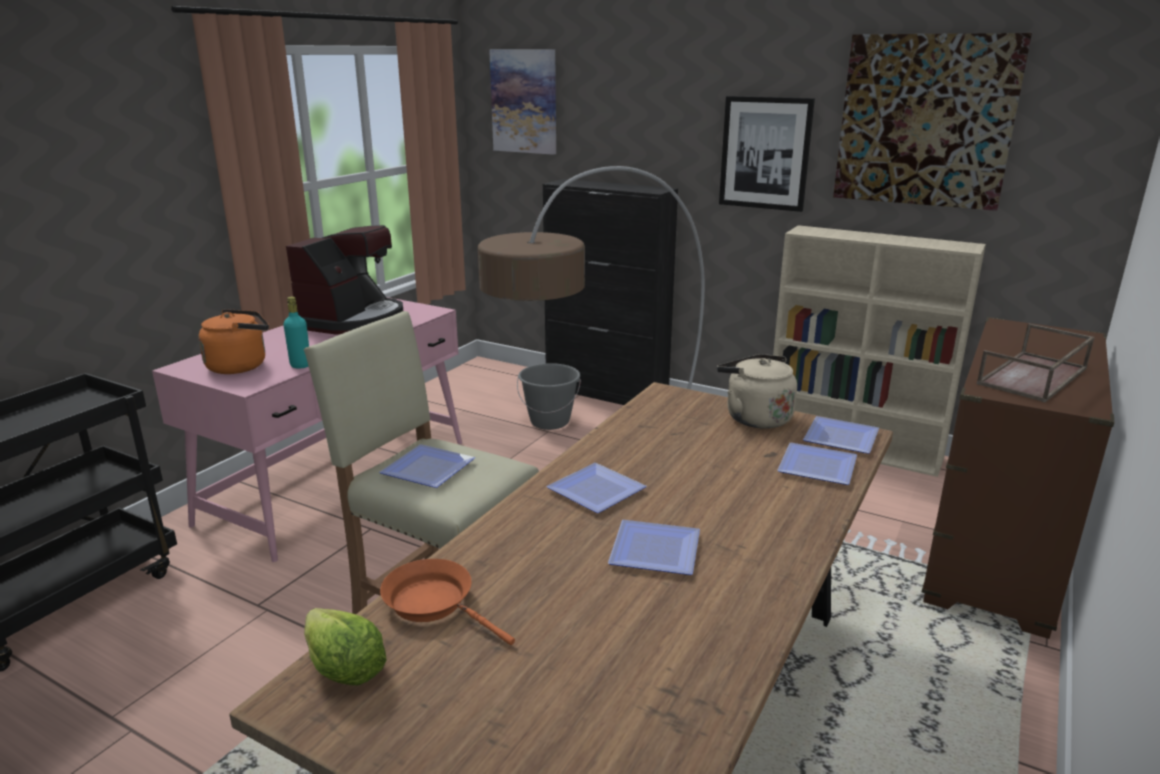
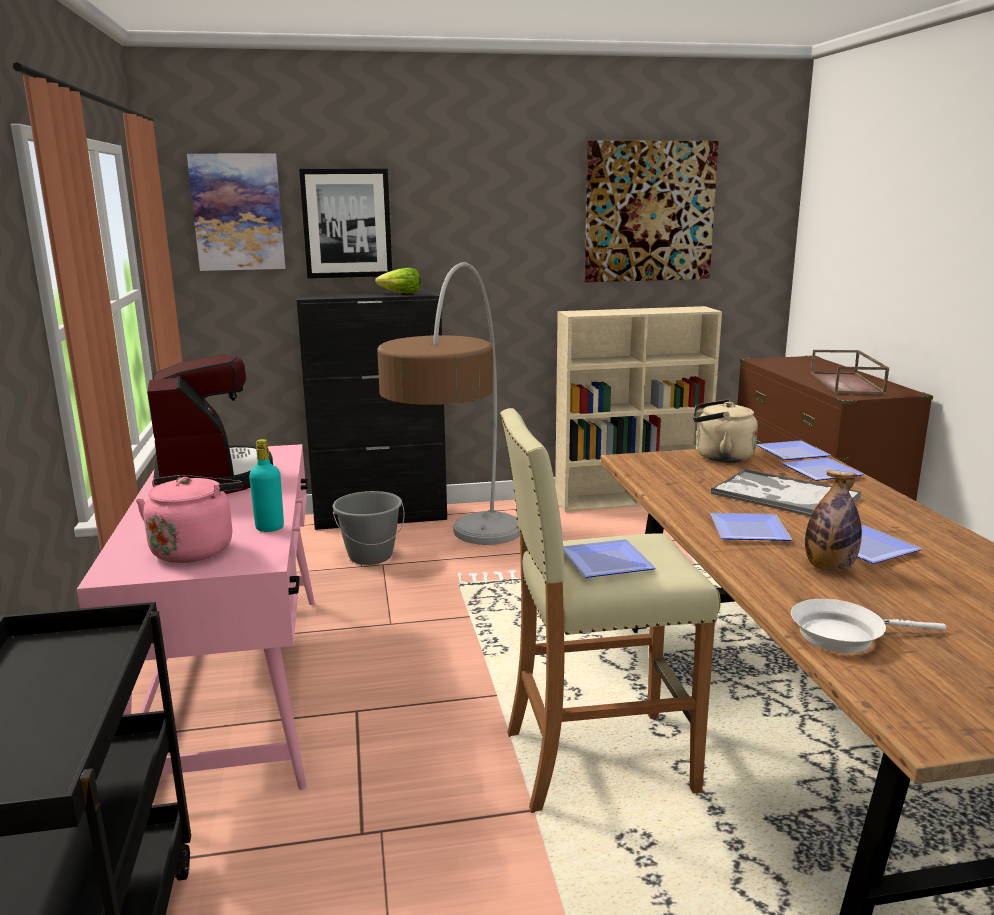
camera: 40 degrees left, 5 degrees down
(241, 366) = (195, 549): orange kettle -> pink kettle
(343, 667) = (900, 698): lettuce -> lettuce (400, 293)
(434, 604) = (844, 635): orange frying pan -> white frying pan
(573, 550) = (829, 568): none -> bottle
(713, 474) = (783, 496): none -> tray
(765, 153) = (519, 249): picture -> picture (347, 223)

